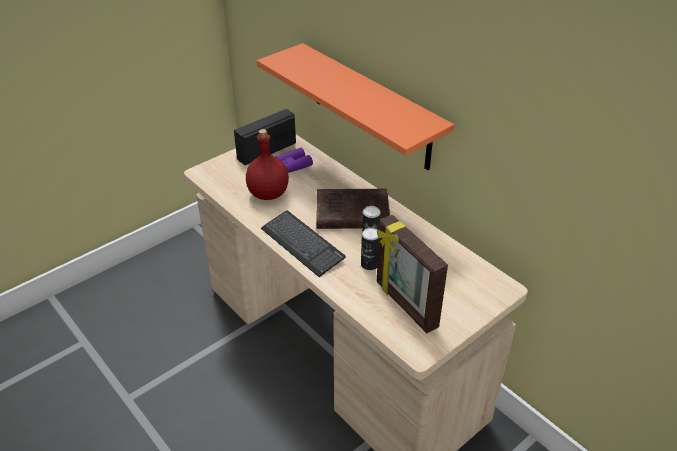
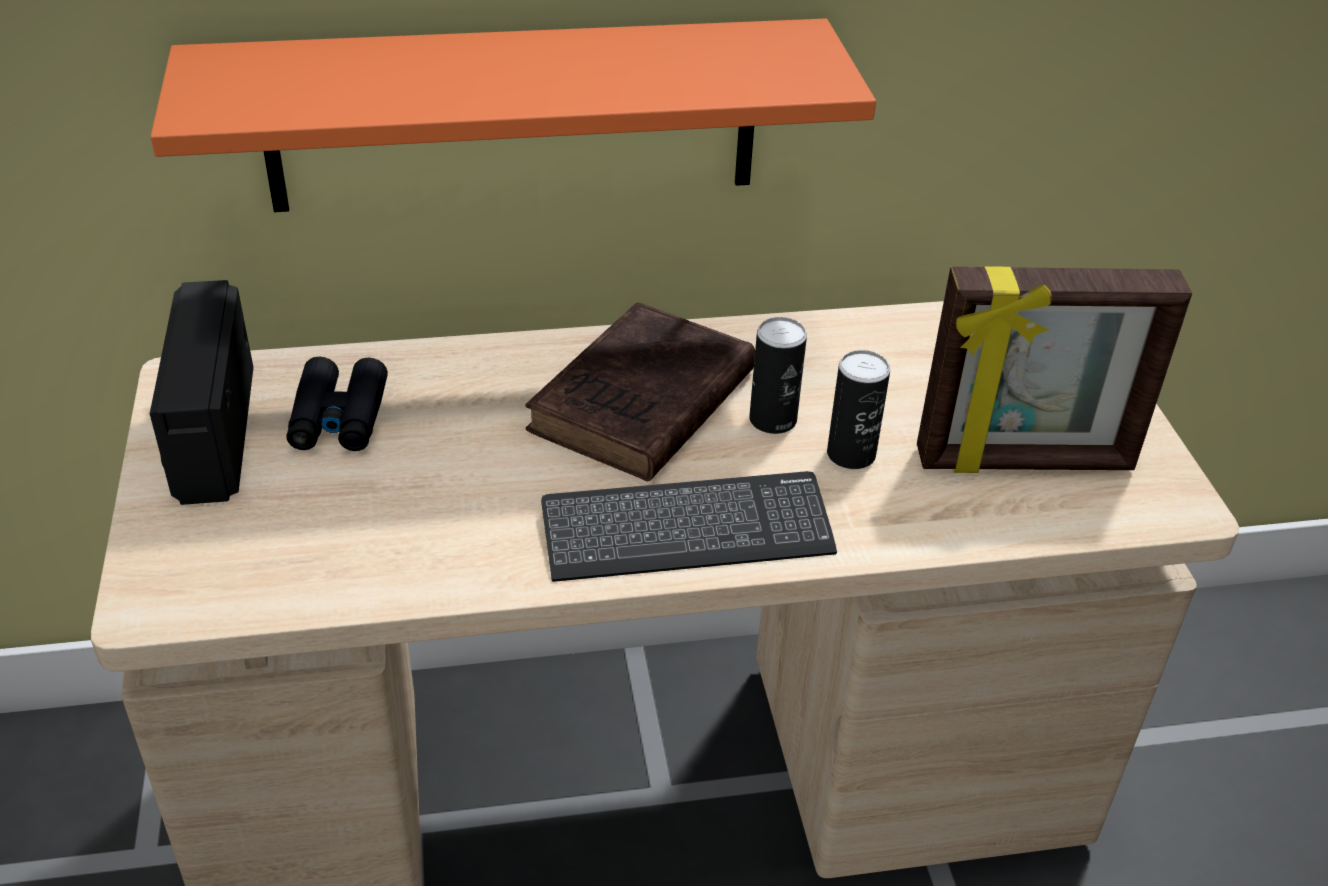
camera: 60 degrees left, 0 degrees up
(267, 193) = (412, 509): red bottle -> none
(291, 166) = (339, 418): purple binoculars -> black binoculars

